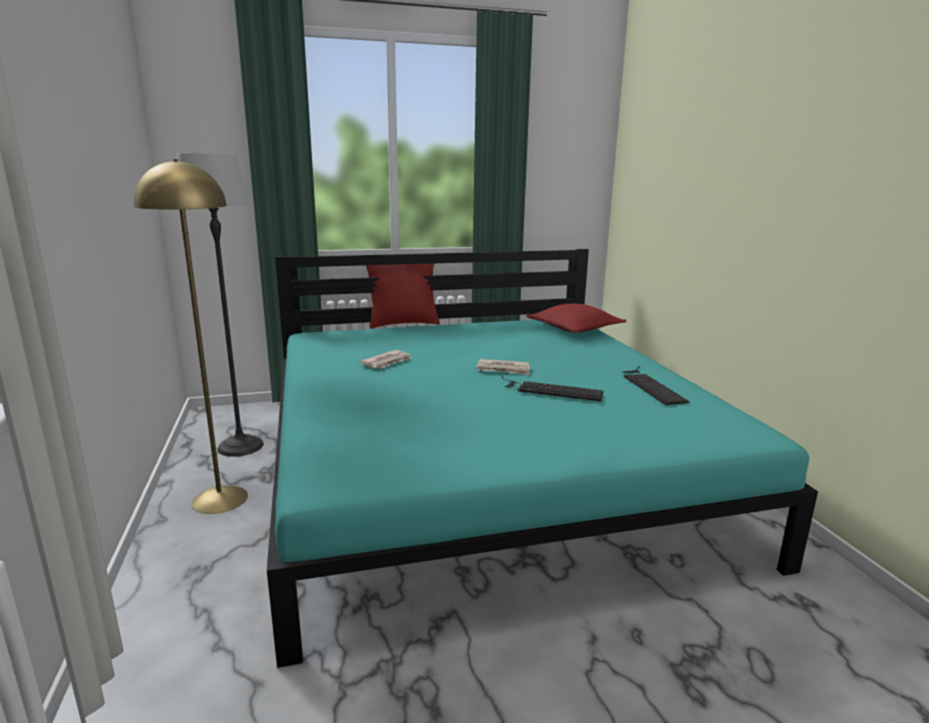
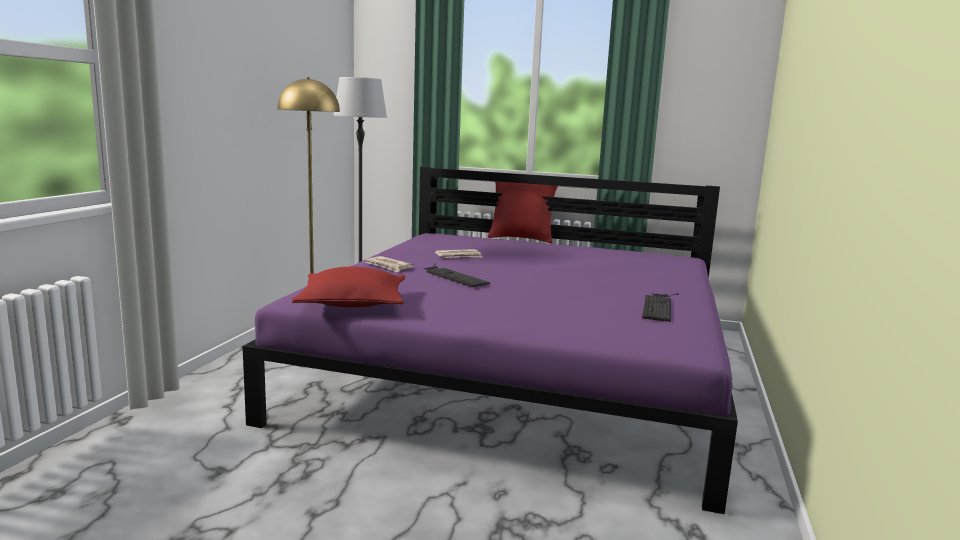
camera: 30 degrees right, 5 degrees down
(485, 472) = (520, 371): turquoise bed -> purple bed
(503, 369) = (542, 274): newspaper -> newspaper (388, 266)
(550, 390) = (555, 291): keyboard -> keyboard (452, 276)
(574, 329) = (673, 263): red pillow -> red pillow (353, 303)

